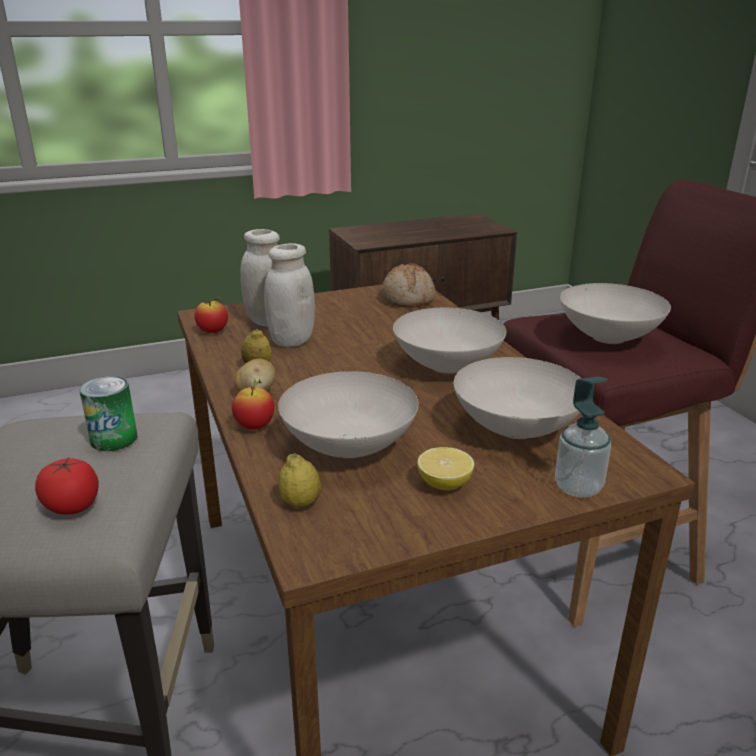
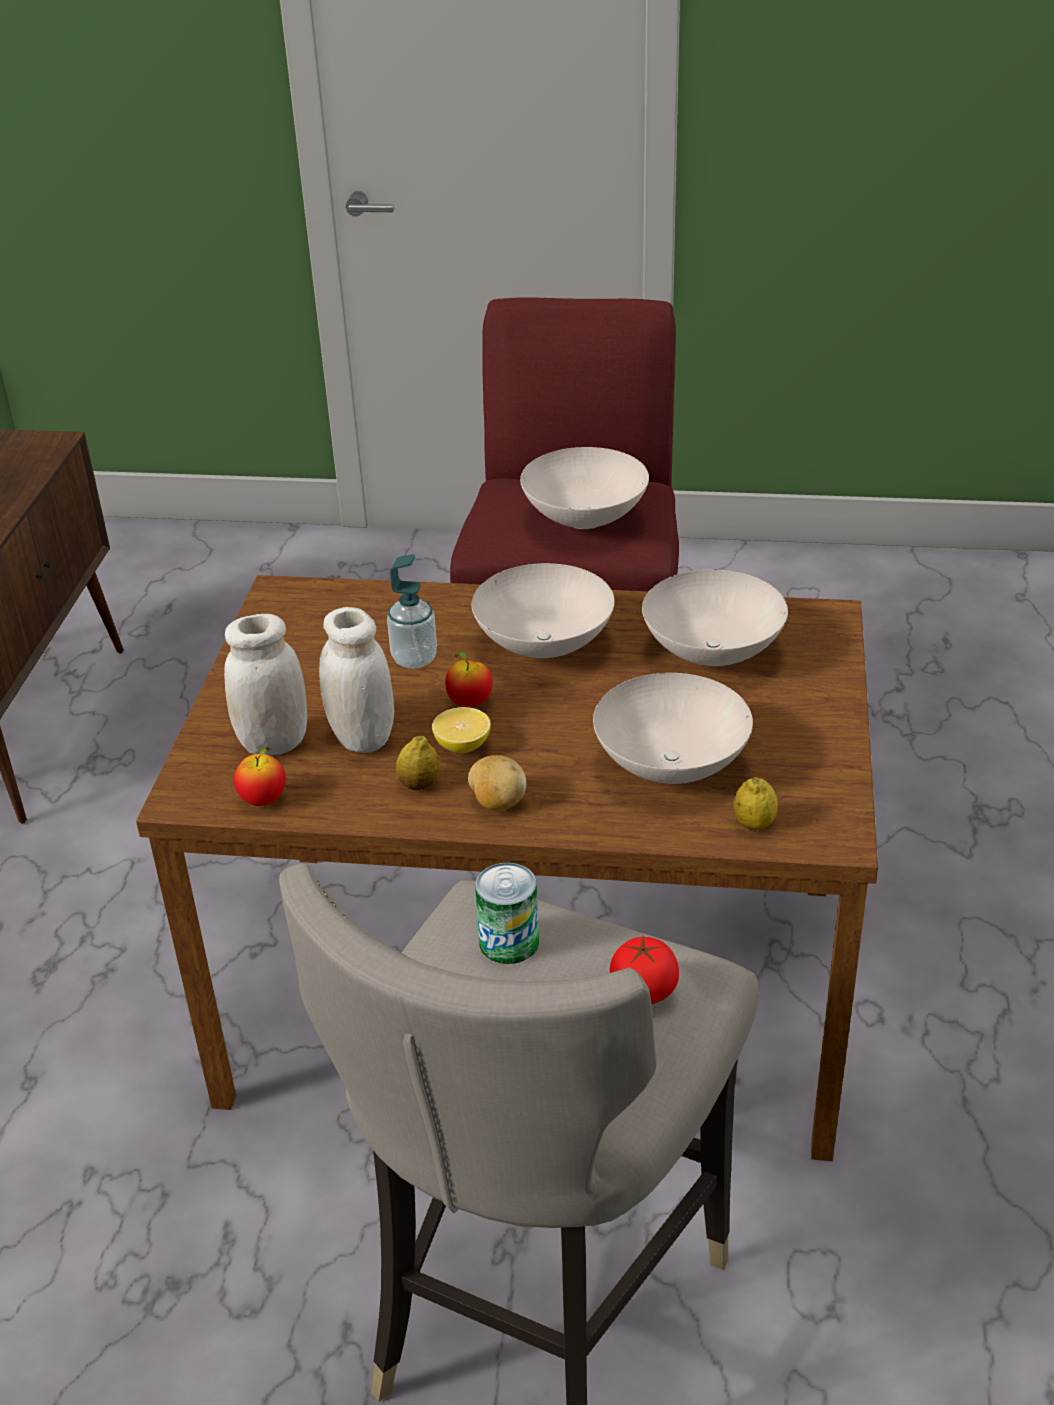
camera: 60 degrees left, 10 degrees up
(255, 426) = (577, 820): apple -> apple (469, 703)
(408, 298) = (318, 607): bread -> none
(444, 484) = (779, 729): lemon -> lemon (463, 746)
(578, 487) = (831, 659): soap dispenser -> soap dispenser (414, 659)

